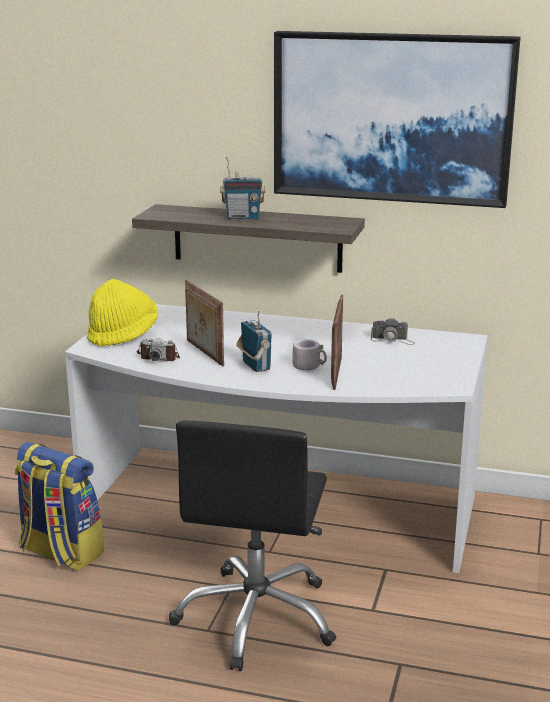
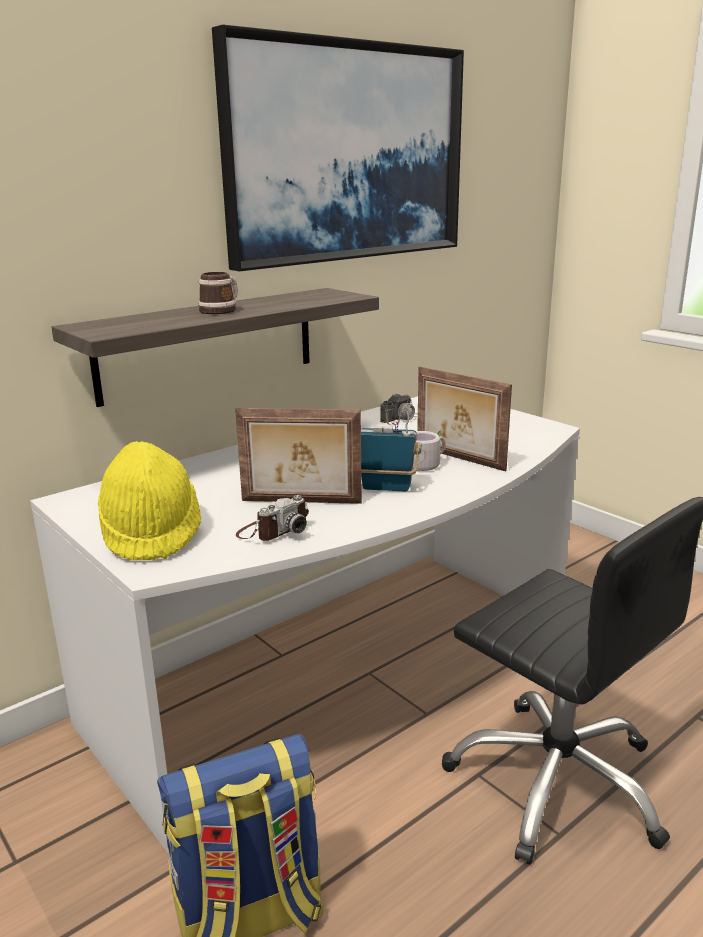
camera: 55 degrees left, 0 degrees up
(243, 217) = (221, 310): radio -> mug

